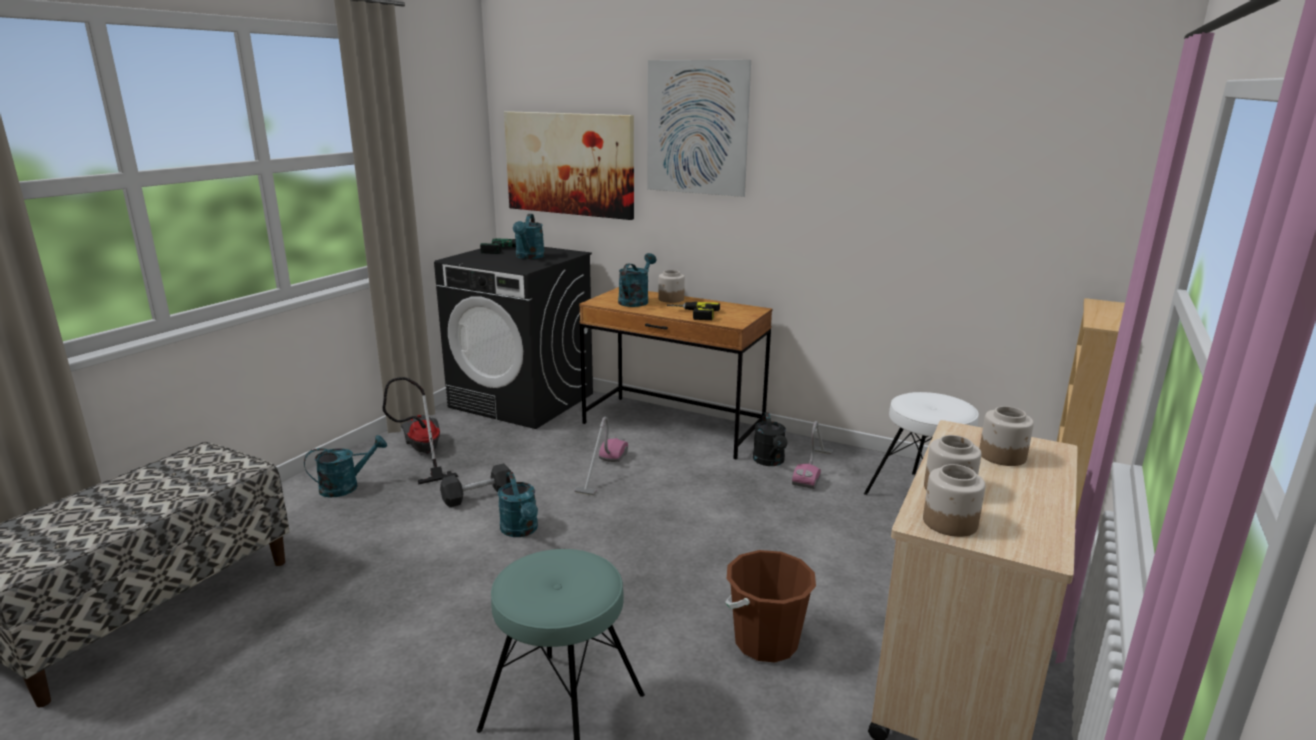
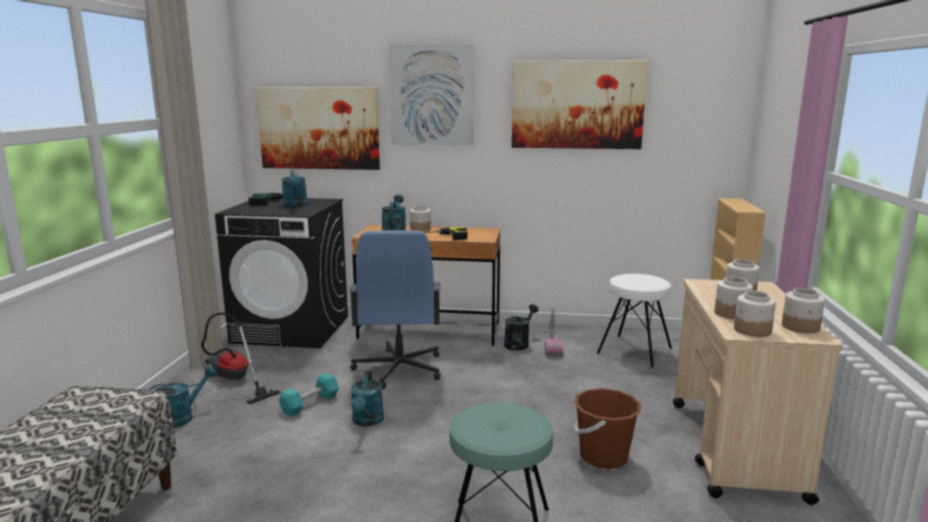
camera: 20 degrees left, 5 degrees down
(478, 496) = (310, 404): black dumbbell -> turquoise dumbbell
(521, 531) = (367, 421): turquoise watering can -> turquoise watering can turned 45 degrees clockwise
(602, 471) = (398, 369): vacuum cleaner -> blue office chair
(770, 462) = (519, 343): black watering can -> black watering can turned 120 degrees counterclockwise
(885, 148) = (577, 105): none -> picture
(1035, 531) = (801, 327): none -> jar

